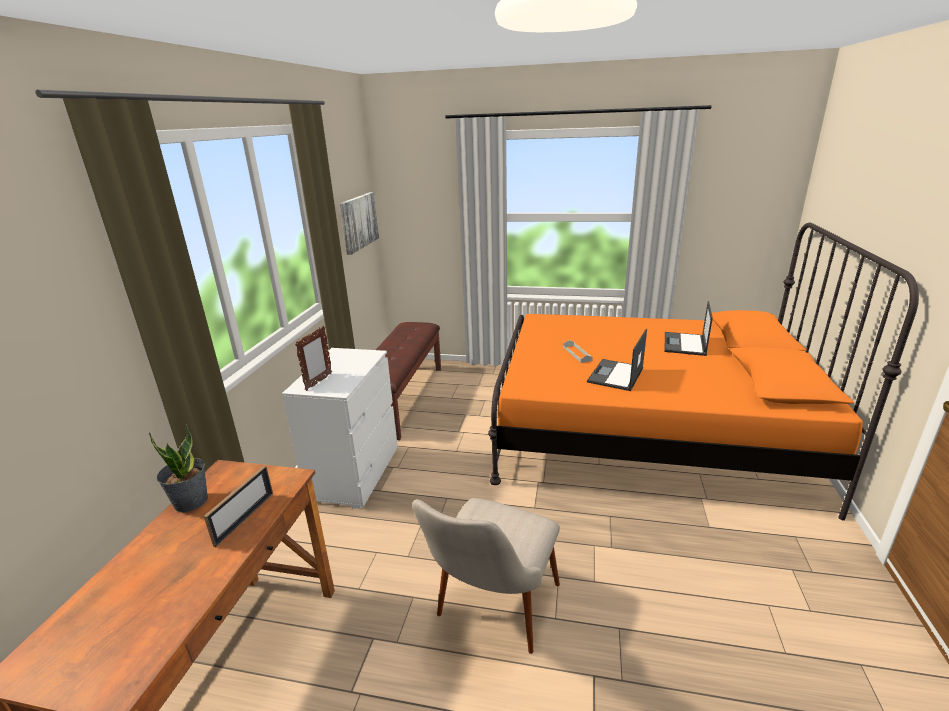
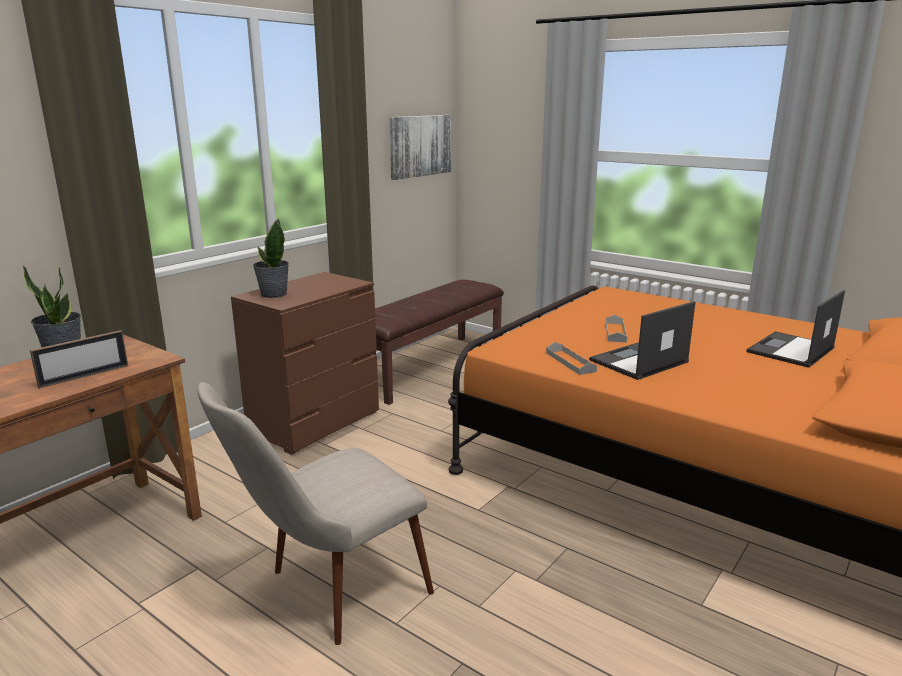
camera: 25 degrees right, 5 degrees down
(318, 382) = (273, 294): picture frame -> potted plant
(355, 473) = (315, 423): white dresser -> brown dresser
(577, 387) = (570, 362): none -> grey tray

